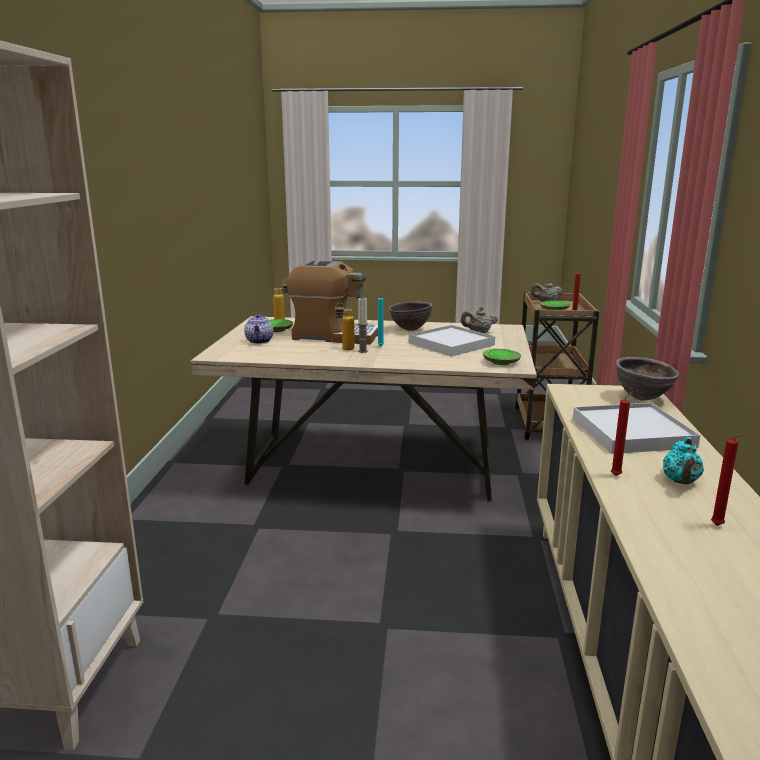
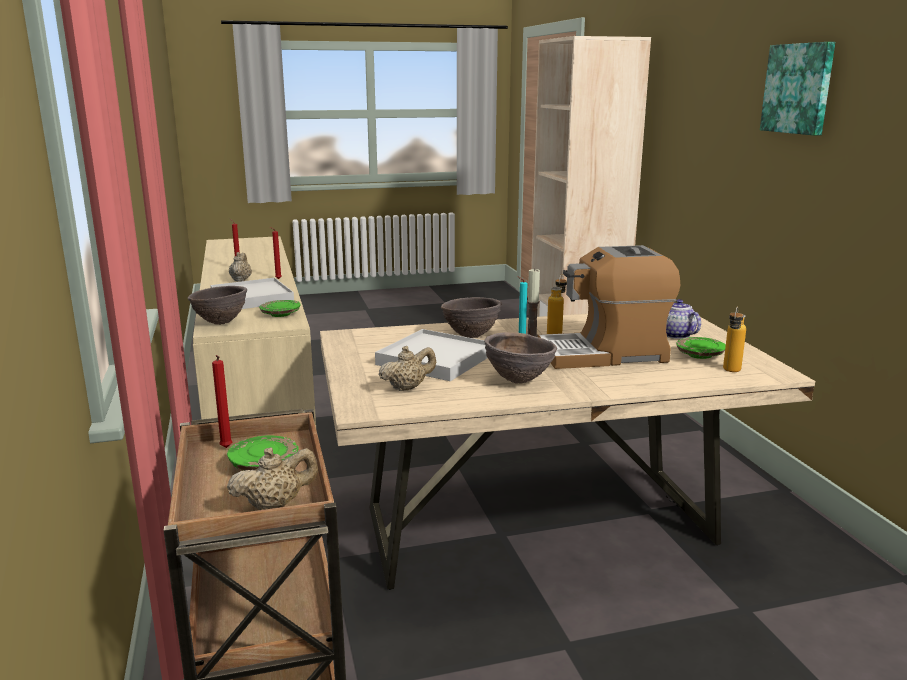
camera: 160 degrees right, 0 degrees up
(106, 153) = (799, 88): none -> picture
(410, 355) = (471, 336): none -> brown bowl
(501, 362) = (360, 339): green plate -> green plate (280, 314)
(680, 482) = (241, 280): turquoise teapot -> beige teapot

